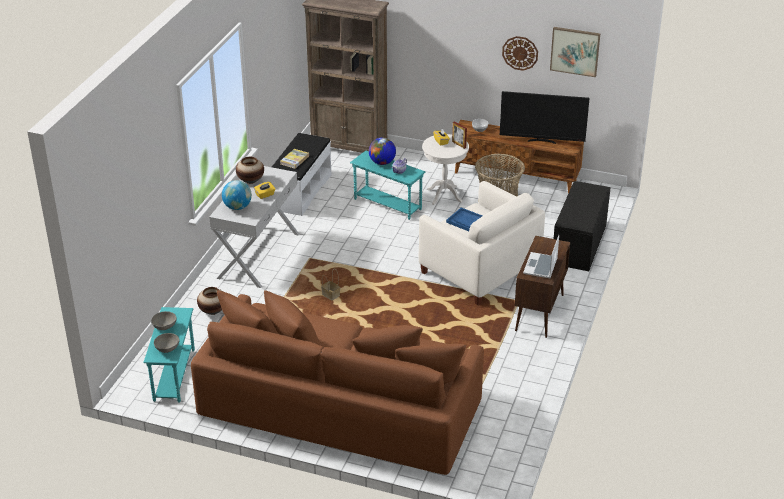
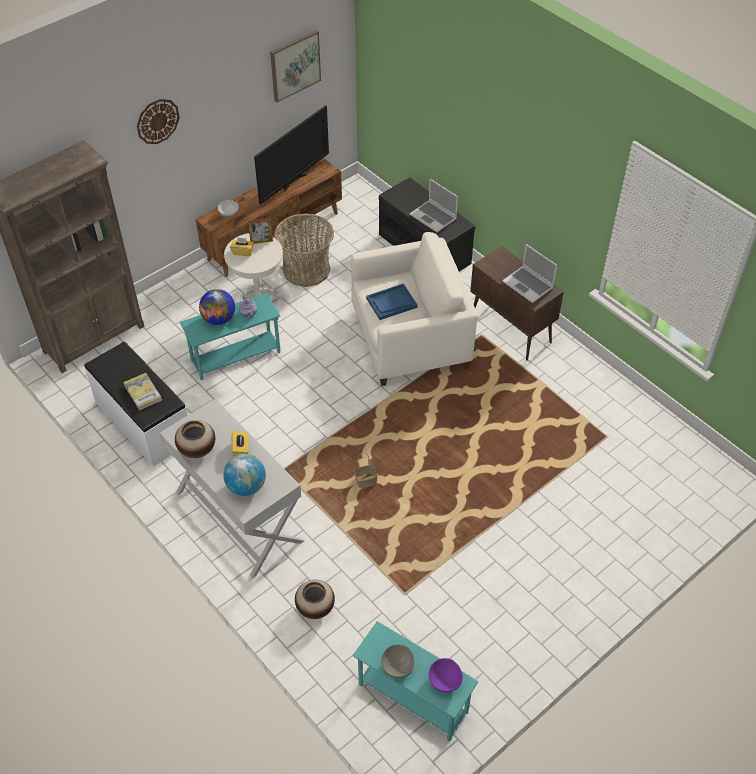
camera: 60 degrees left, 15 degrees up
(167, 349) = (444, 680): grey bowl -> purple bowl
(342, 404) = (560, 554): brown sofa -> none
(520, 53) = (241, 103): wall clock -> wall clock (157, 121)
(578, 211) = (434, 217): none -> laptop

